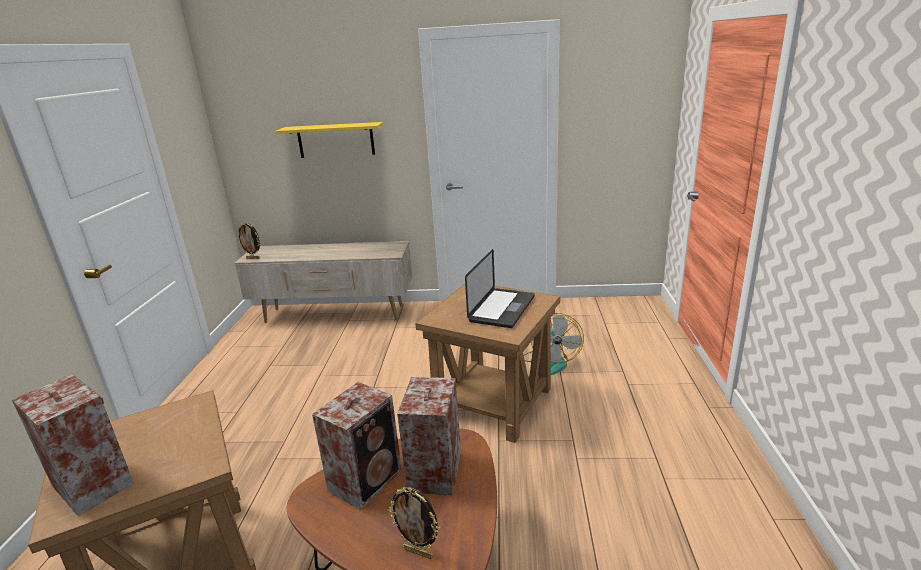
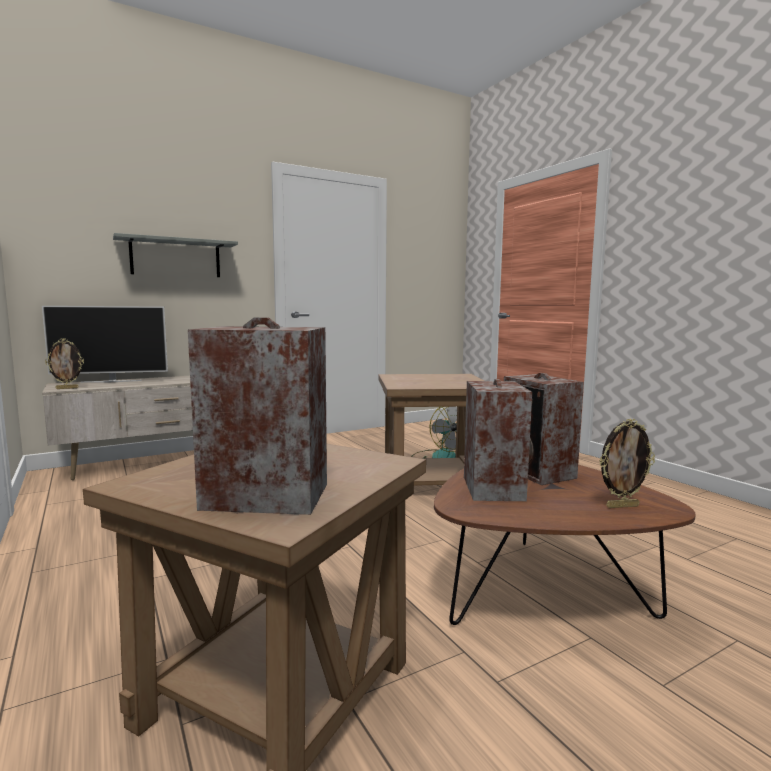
camera: 35 degrees left, 15 degrees down
(291, 248) = (111, 381): none -> television
(335, 140) = (176, 258): yellow shelf -> grey shelf
(502, 309) = (443, 379): laptop -> none

